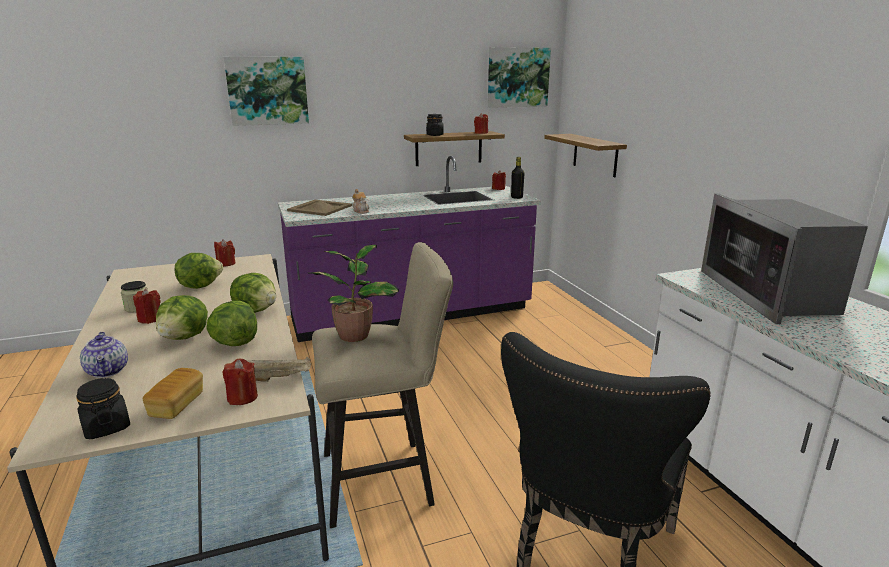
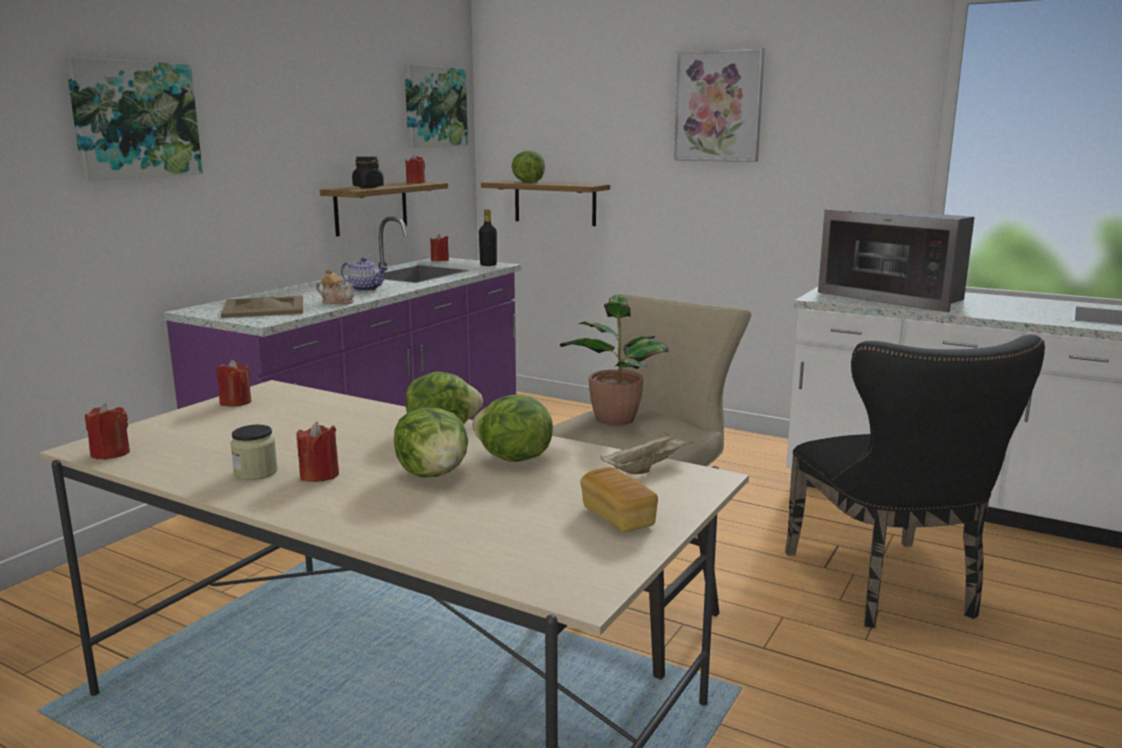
camera: 40 degrees left, 5 degrees down
(106, 427) = (601, 558): black jar -> none
(108, 371) = (436, 528): teapot -> teapot (366, 289)
(200, 286) = (276, 430): lettuce -> lettuce (528, 182)
(242, 397) = (663, 489): red candle -> red candle (110, 453)
(704, 82) = (718, 106): none -> picture

